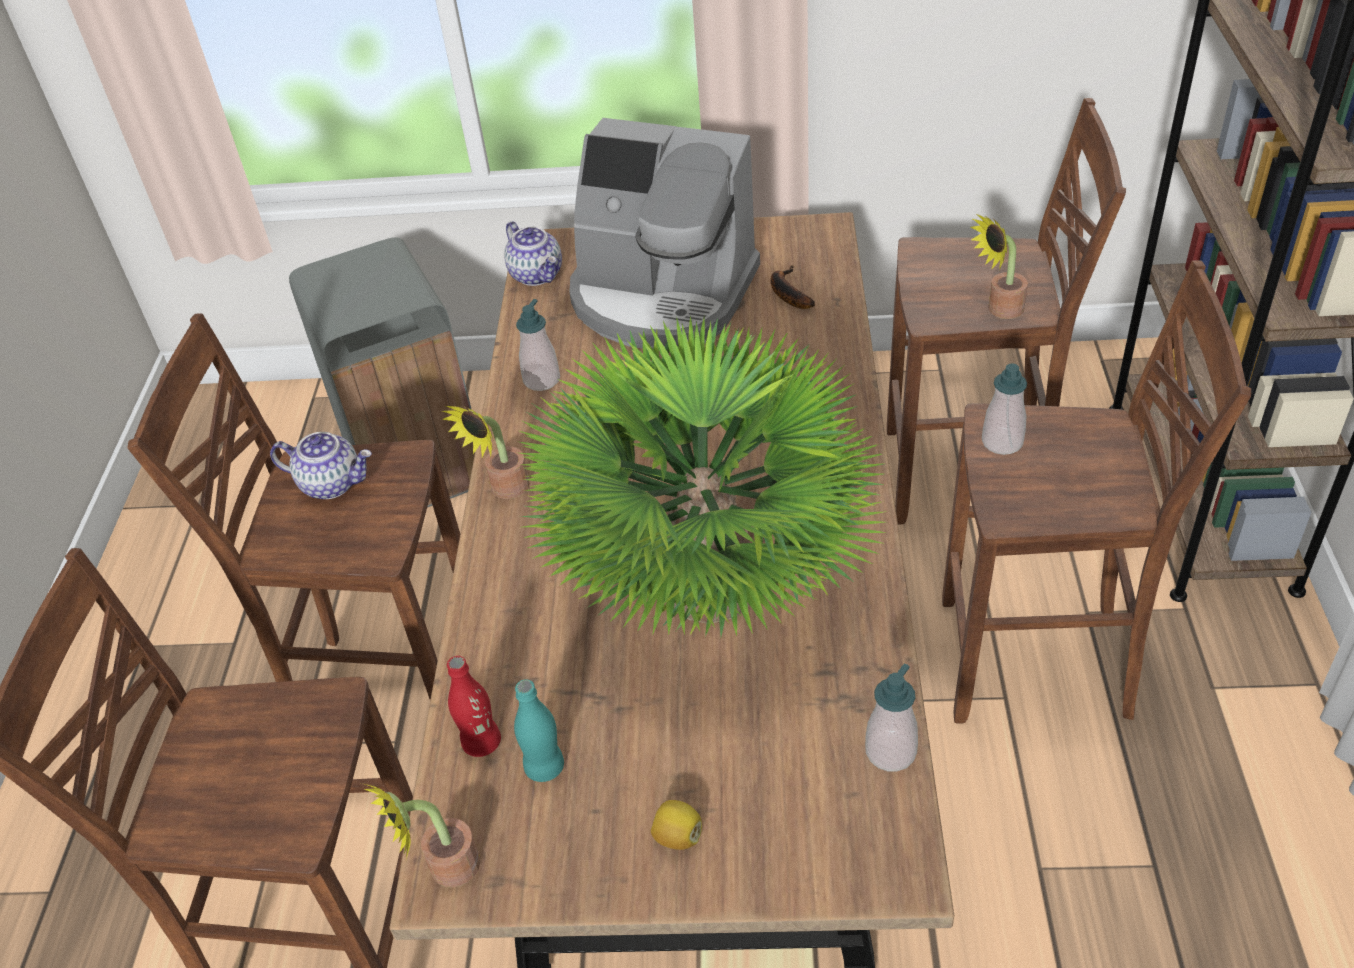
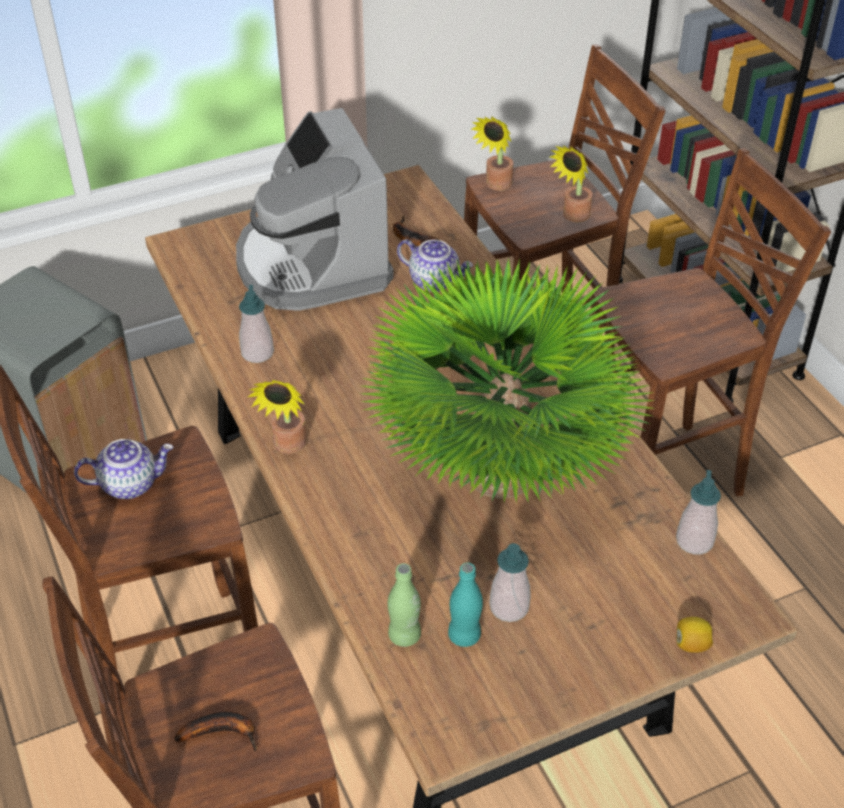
camera: 30 degrees left, 0 degrees up
(239, 779) = (223, 732): none -> banana
(445, 870) = (441, 732): potted plant -> potted plant (496, 186)
(481, 743) = (404, 635): red bottle -> green bottle
(537, 274) = (192, 269): teapot -> teapot (435, 281)
(662, 297) = (312, 263): coffee machine -> coffee machine turned 75 degrees clockwise
(677, 836) = (591, 647): lemon -> lemon (691, 644)
(1002, 442) = (633, 311): soap dispenser -> soap dispenser (509, 607)

